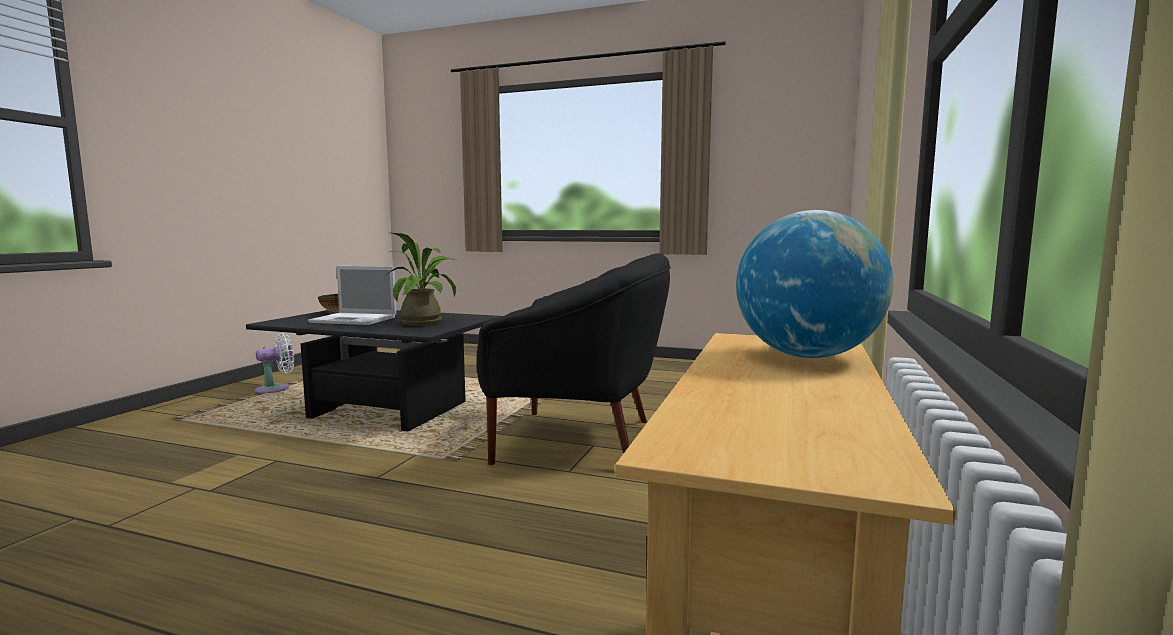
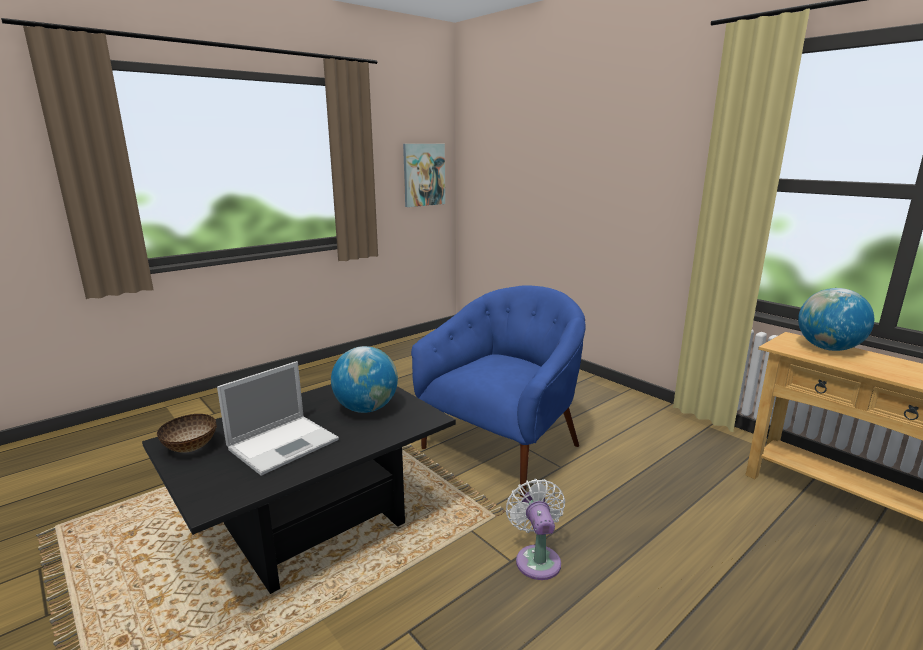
camera: 60 degrees left, 10 degrees up
(276, 389) = (64, 617): white fan -> white fan (537, 558)
(426, 322) = (366, 409): potted plant -> globe
(577, 440) = (503, 446): black armchair -> blue armchair
(795, 166) = (423, 175): none -> picture

